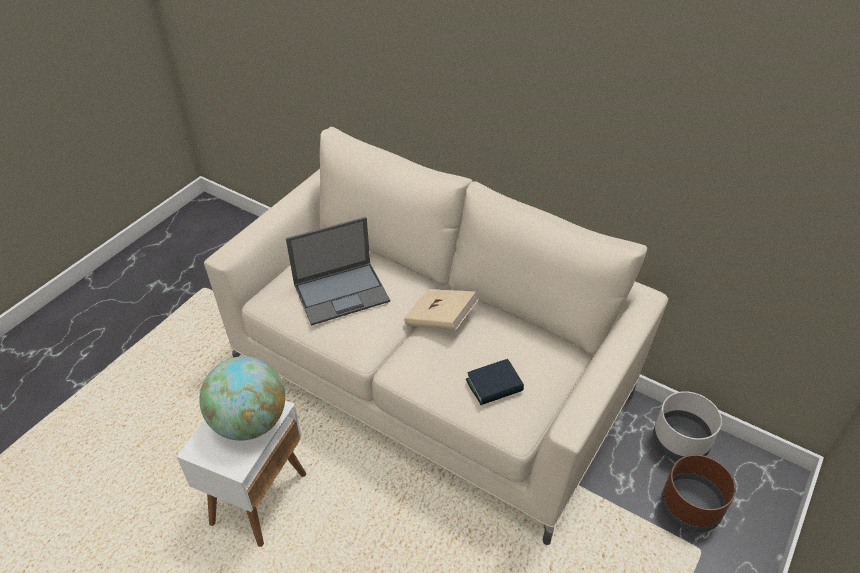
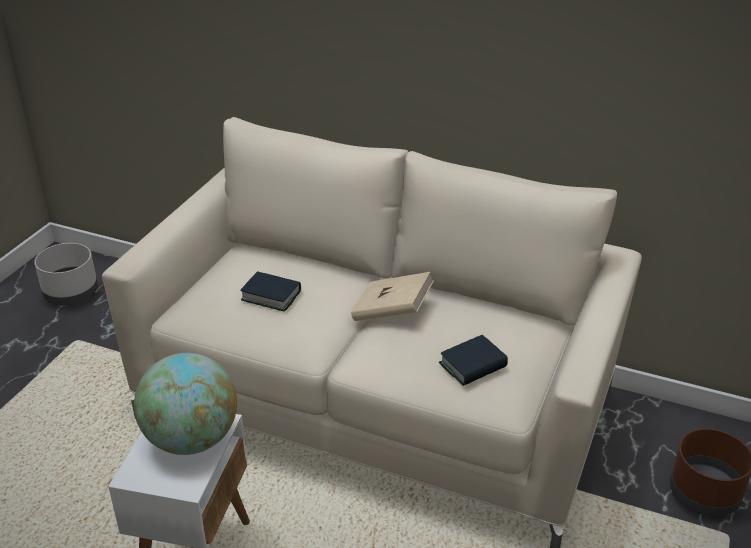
camera: 10 degrees left, 10 degrees down
(342, 292) = (271, 296): laptop -> book
(681, 441) = (675, 430): grey planter -> grey planter (72, 293)

